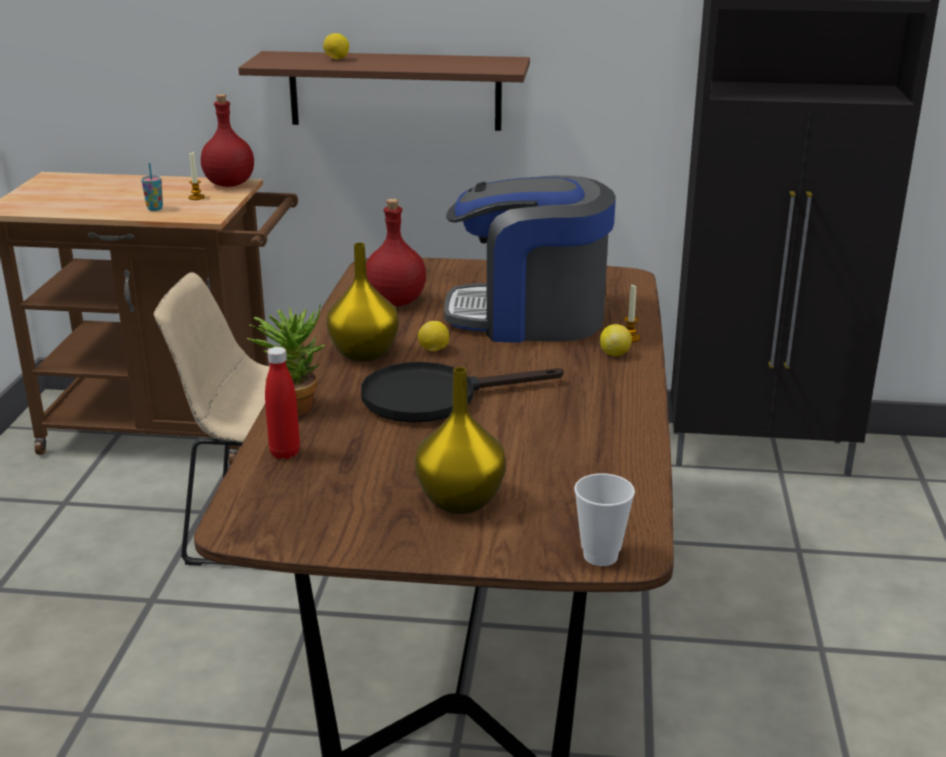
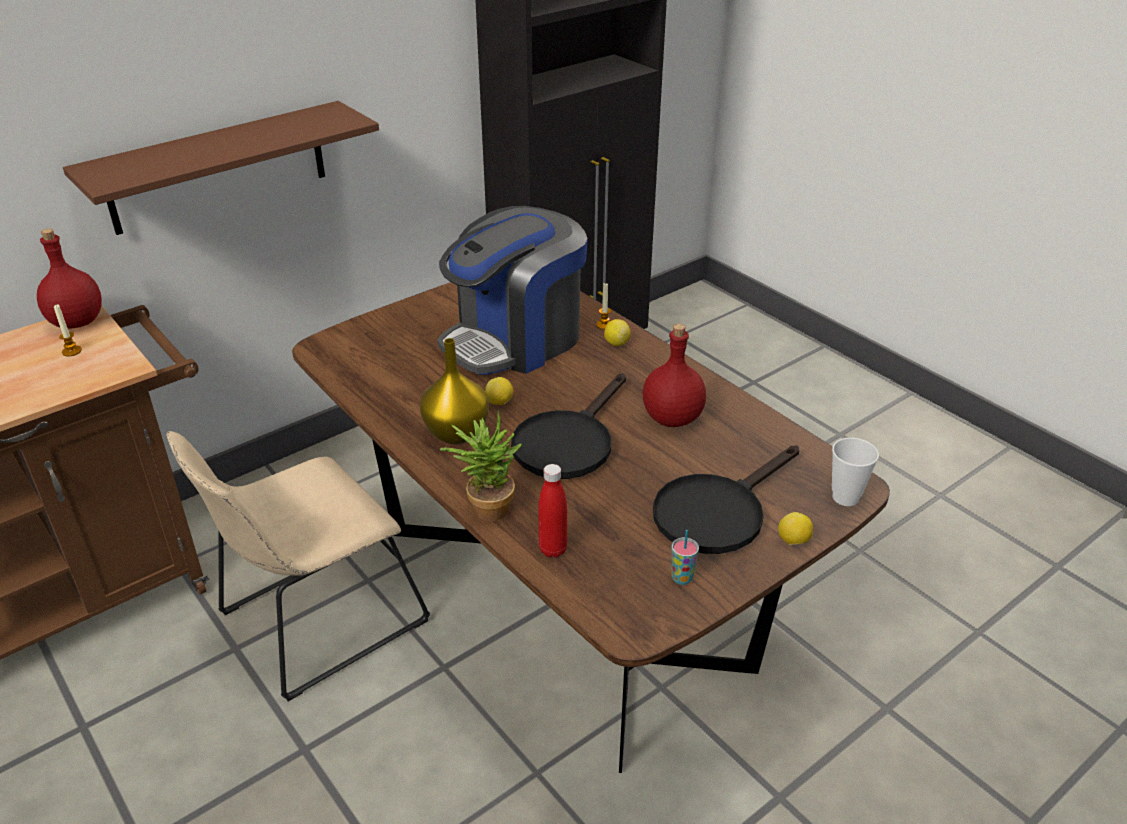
camera: 45 degrees left, 10 degrees up
(155, 209) = (51, 383): cup -> cup (682, 578)
(336, 59) = (171, 154): lemon -> lemon (793, 541)
(395, 301) = (395, 374): red bottle -> red bottle (671, 418)
(459, 500) = (717, 511): yellow vase -> black frying pan

